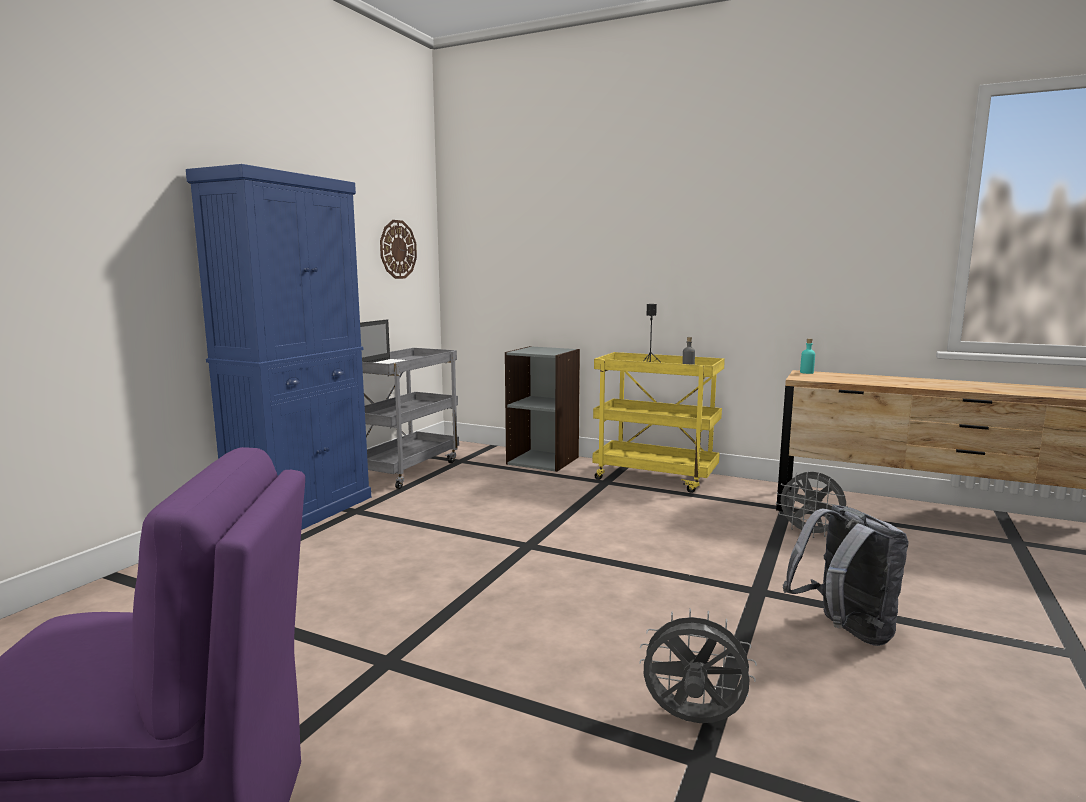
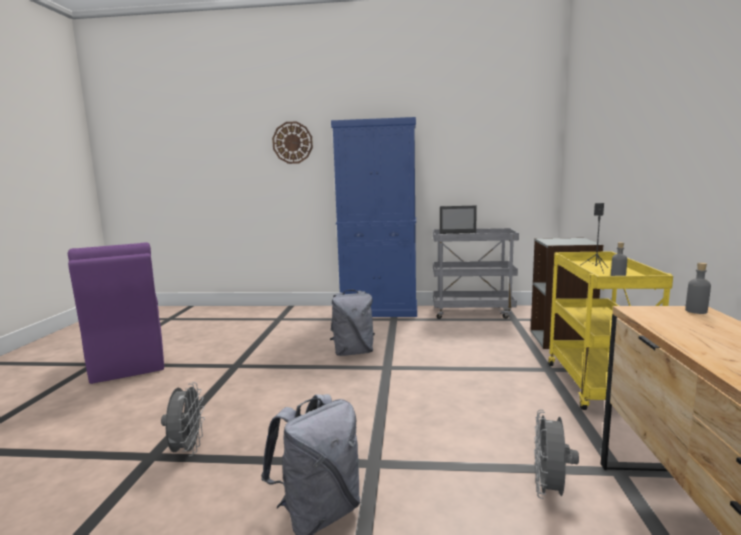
camera: 70 degrees right, 0 degrees up
(398, 249) = (506, 155): wall clock -> wall clock (292, 142)
(451, 556) = (353, 352): none -> grey backpack
(806, 372) = (696, 311): turquoise bottle -> grey bottle

